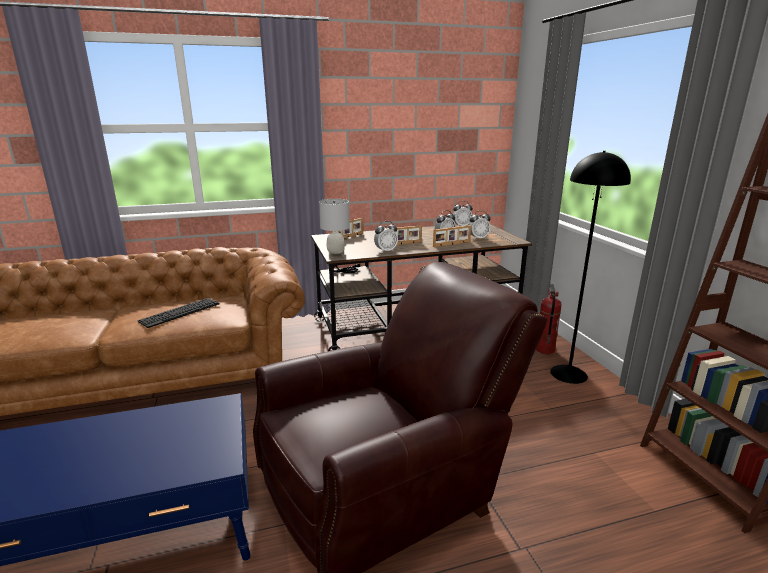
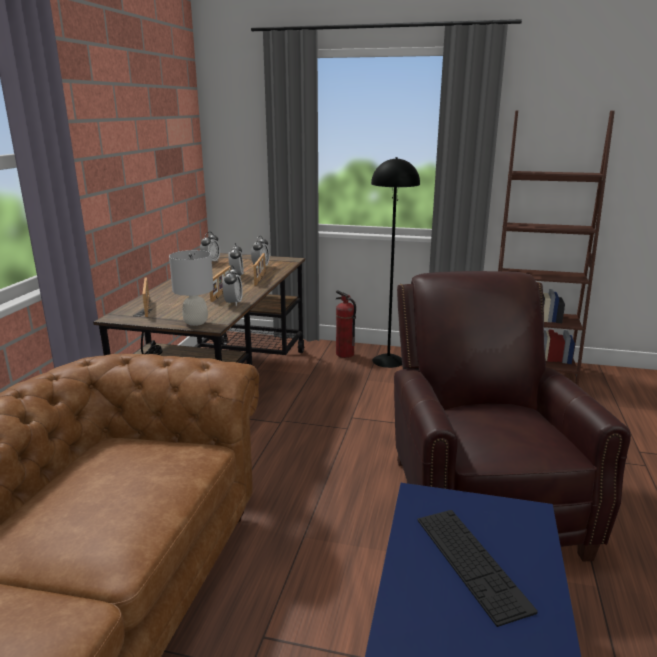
camera: 60 degrees left, 0 degrees up
(180, 312) = (127, 488): keyboard -> keyboard (471, 562)

